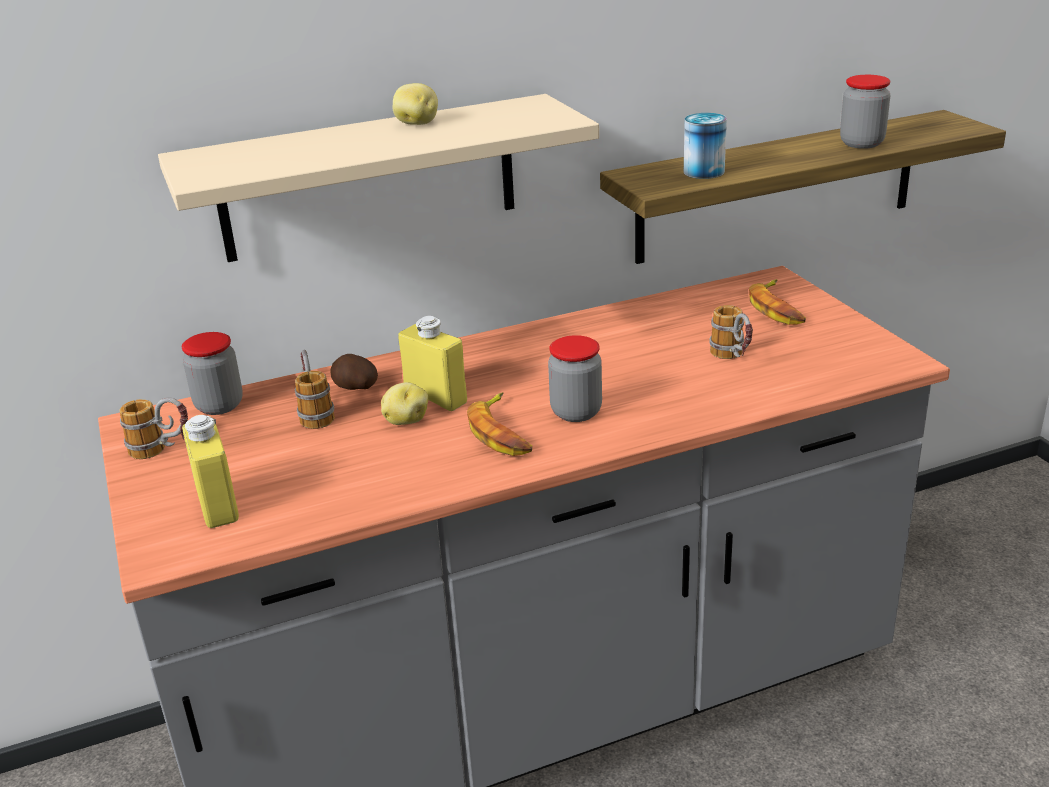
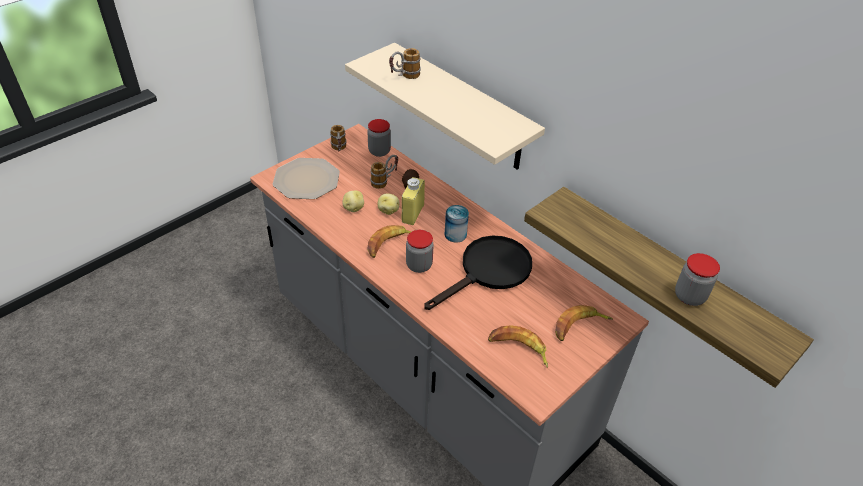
camera: 65 degrees right, 15 degrees up
(217, 505) = (306, 179): yellow bottle -> plate
(416, 124) = (466, 99): potato -> potato (353, 208)
(629, 354) = (488, 271): none -> black frying pan
(704, 172) = (585, 228): can -> can (455, 234)
(733, 358) = (503, 316): mug -> mug (404, 77)
(806, 359) = (518, 349): none -> banana

